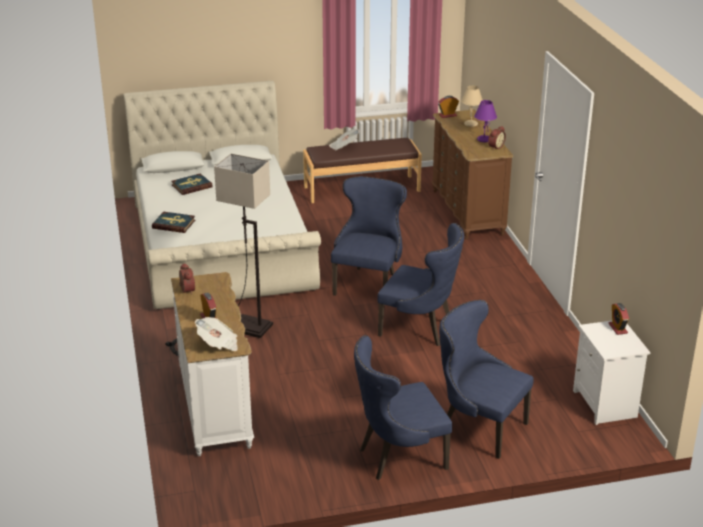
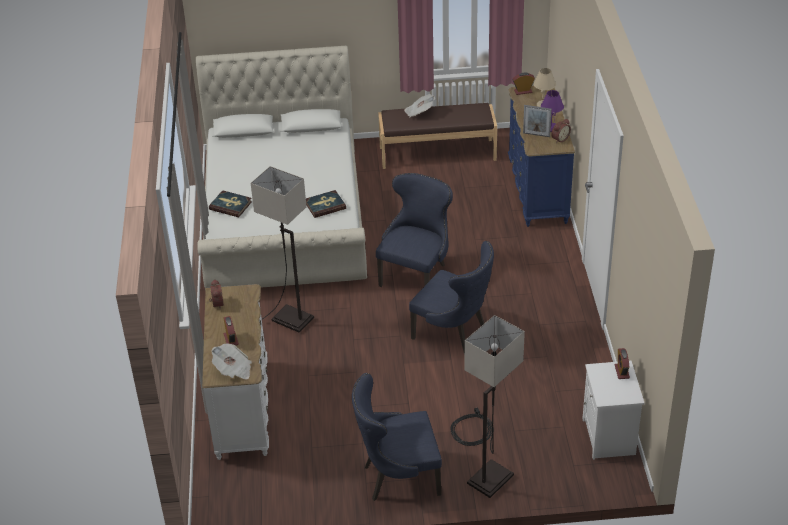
camera: 10 degrees right, 10 degrees up
(191, 186) = (257, 156): book -> book (325, 205)
(467, 213) = (537, 191): brown dresser -> blue dresser
(472, 145) = (536, 134): none -> picture frame
(479, 427) = (481, 452): blue chair -> floor lamp

